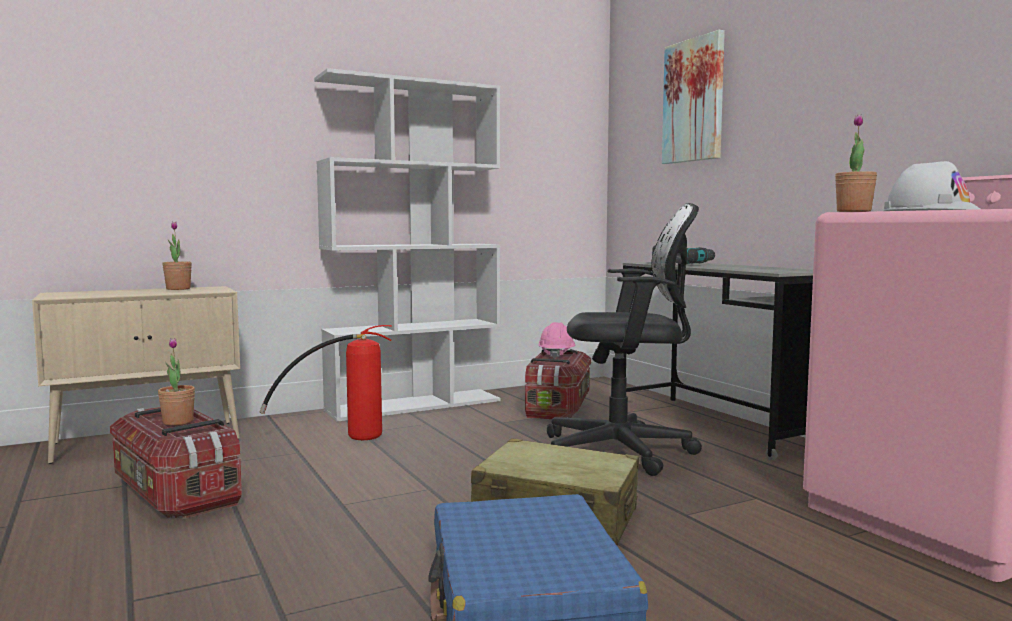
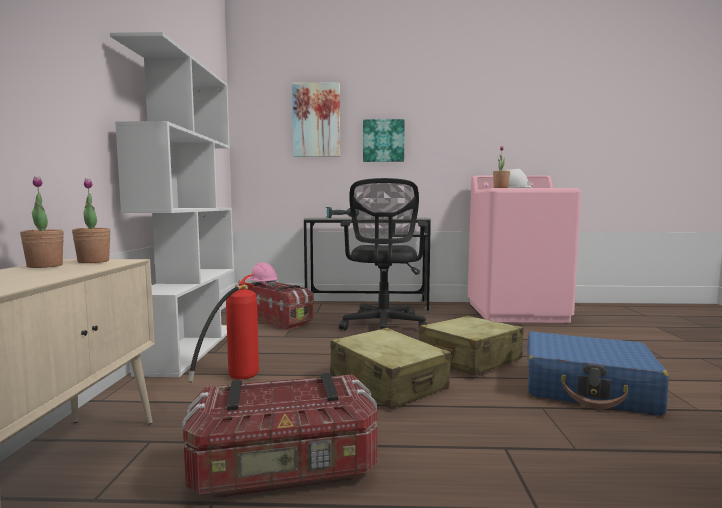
camera: 60 degrees left, 0 degrees up
(178, 422) = (275, 395): potted plant -> potted plant (93, 261)
(405, 491) = (388, 383): none -> beige suitcase
(625, 451) = (383, 327): black office chair -> black office chair turned 150 degrees clockwise
(782, 121) = (383, 141): none -> picture

